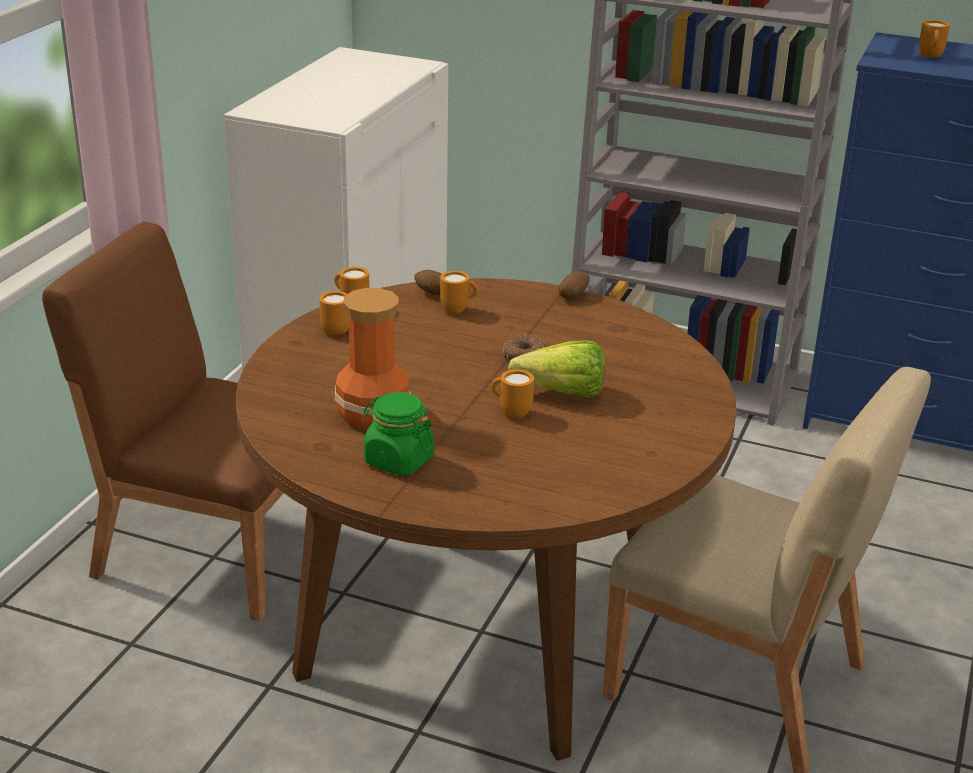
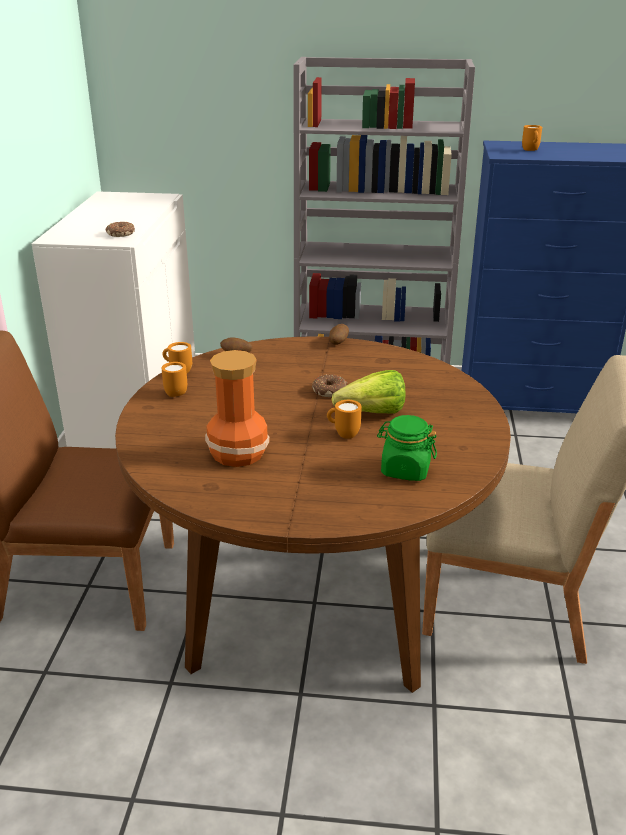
camera: 15 degrees left, 0 degrees up
(339, 114) = (121, 234): none -> donut
(398, 460) = (277, 487): green jar -> green jar (405, 469)
(459, 310) = (262, 364): orange mug -> none

